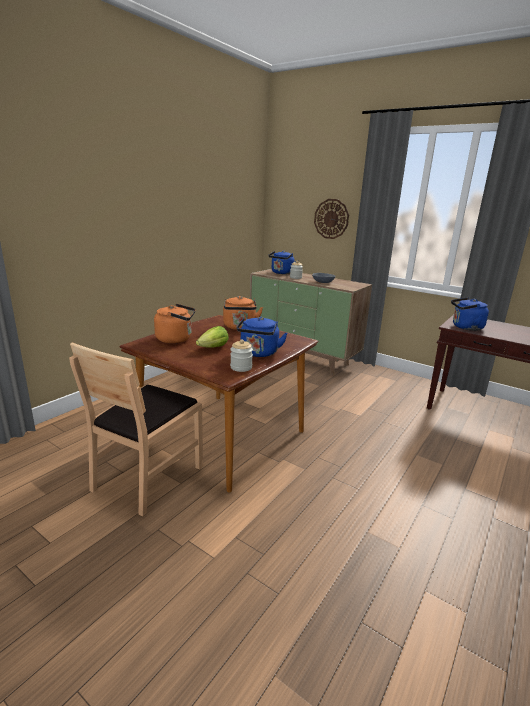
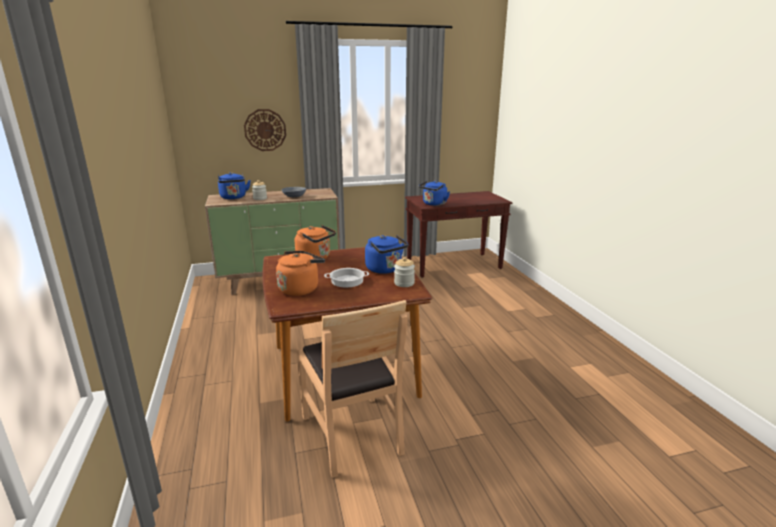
camera: 50 degrees left, 0 degrees up
(213, 348) = (347, 281): lettuce -> cooking pot

